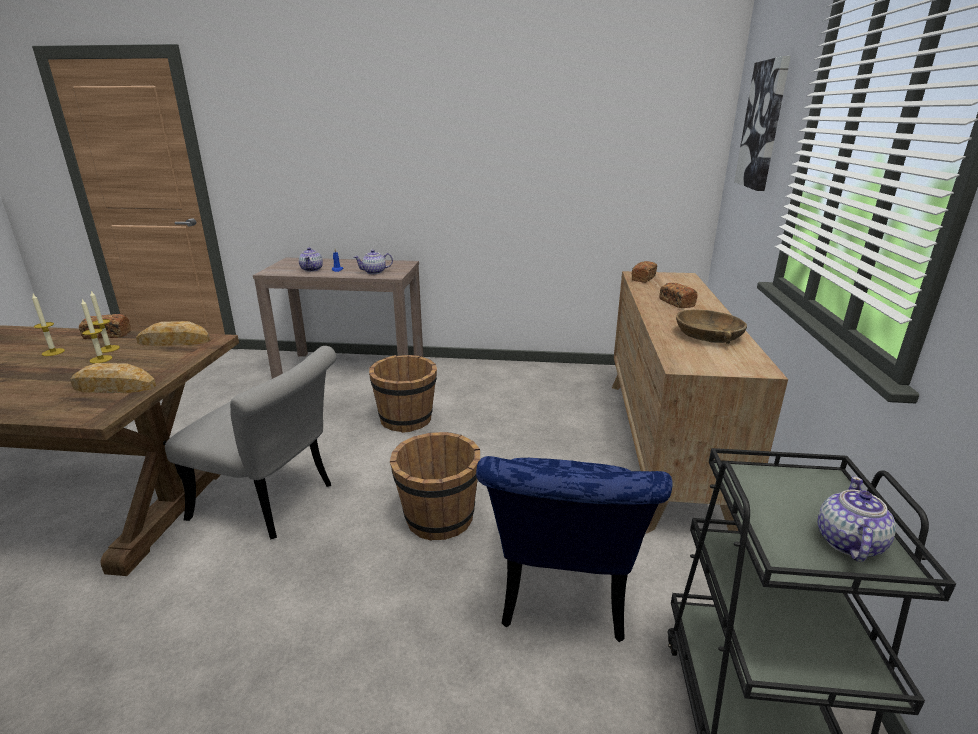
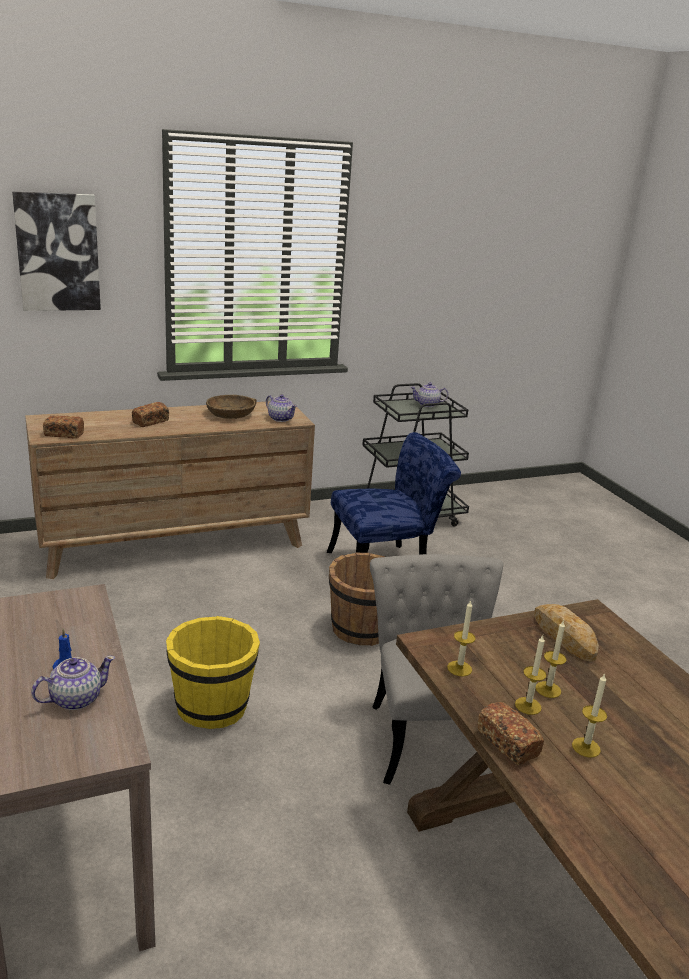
camera: 120 degrees left, 0 degrees up
(174, 341) = (459, 668): bread -> candle
(374, 272) = (69, 620): teapot -> teapot (280, 418)
(406, 420) = (212, 706): brown bucket -> yellow bucket

